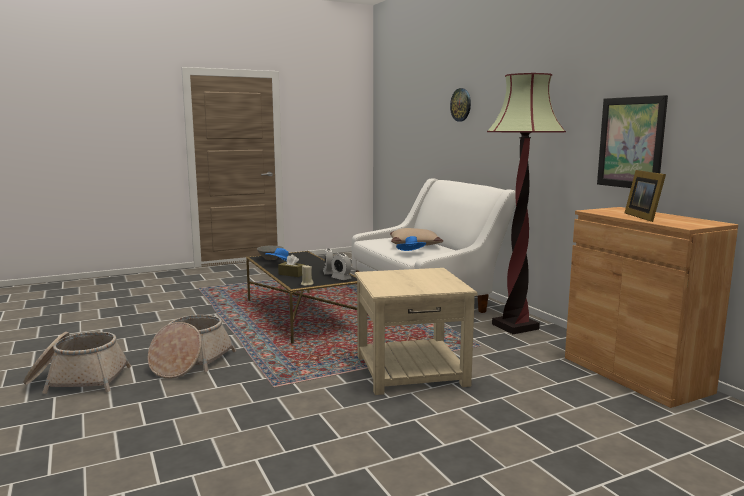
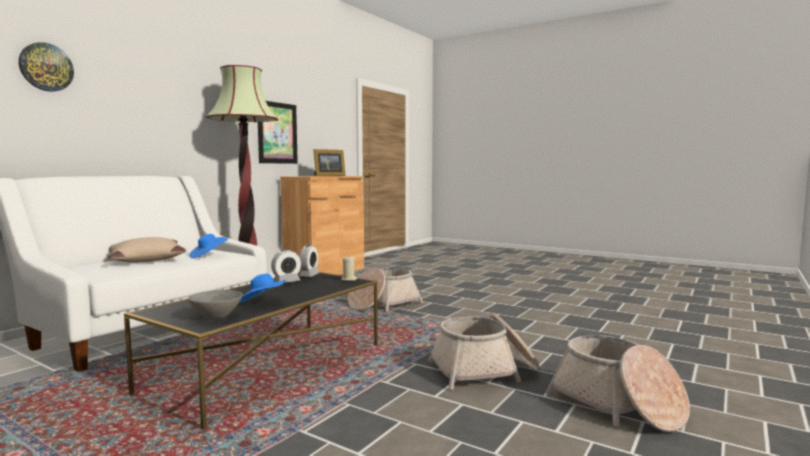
camera: 120 degrees left, 5 degrees down
(291, 274) = (310, 290): brown tissue box -> none
(411, 371) = (383, 304): beige side table -> basket

